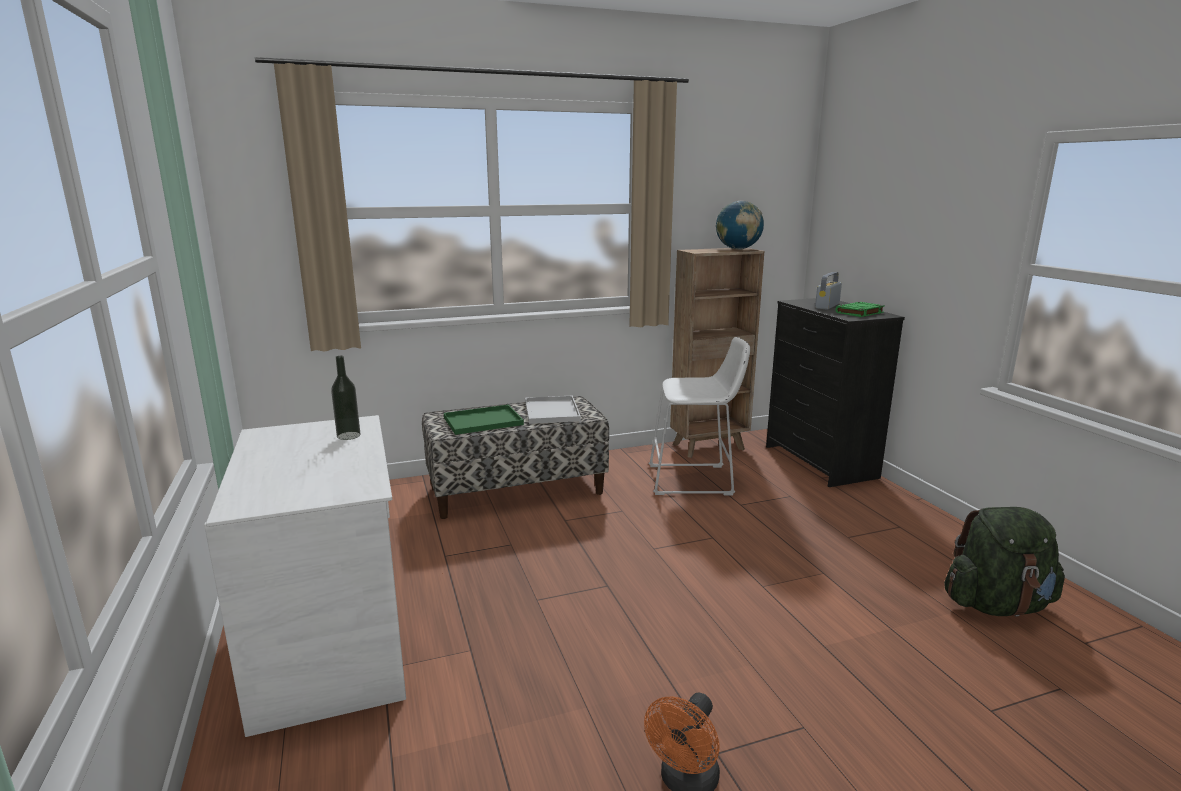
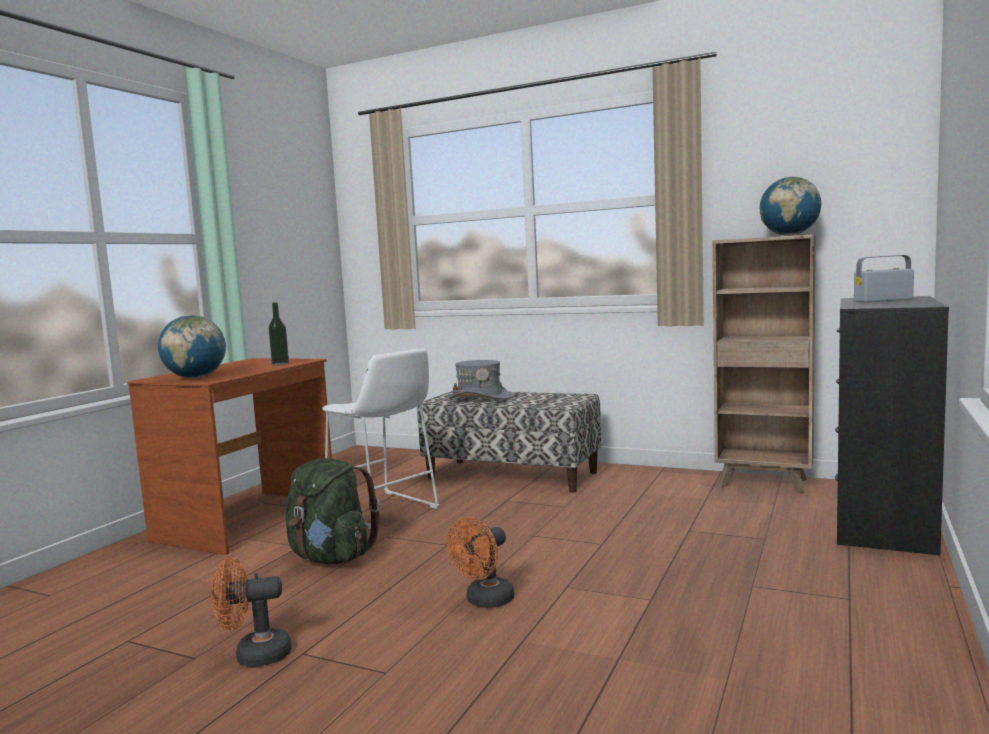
camera: 45 degrees right, 10 degrees down
(320, 489) = (195, 378): none -> globe
(333, 645) = (249, 520): white desk -> brown desk
(484, 420) = (479, 398): green tray -> grey hat
(552, 411) = (543, 399): white tray -> none
(695, 480) = (684, 503): white stool -> white stool (384, 512)
(740, 626) = (485, 601): none -> orange fan
(859, 313) = (895, 304): green book -> none
(996, 605) = (805, 699): green backpack -> green backpack (331, 558)

